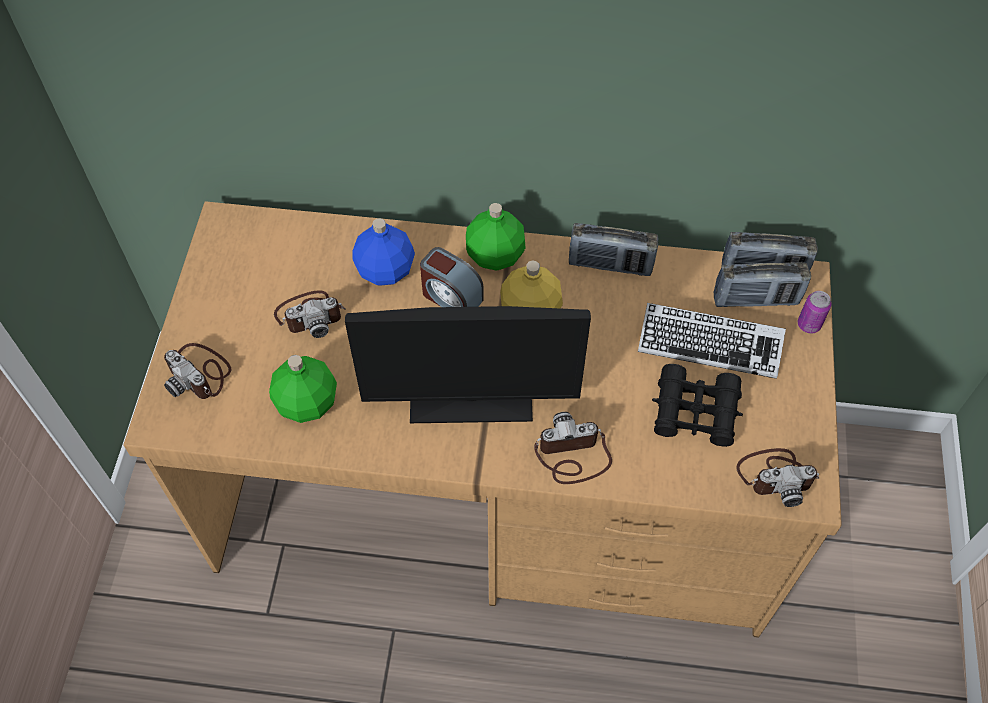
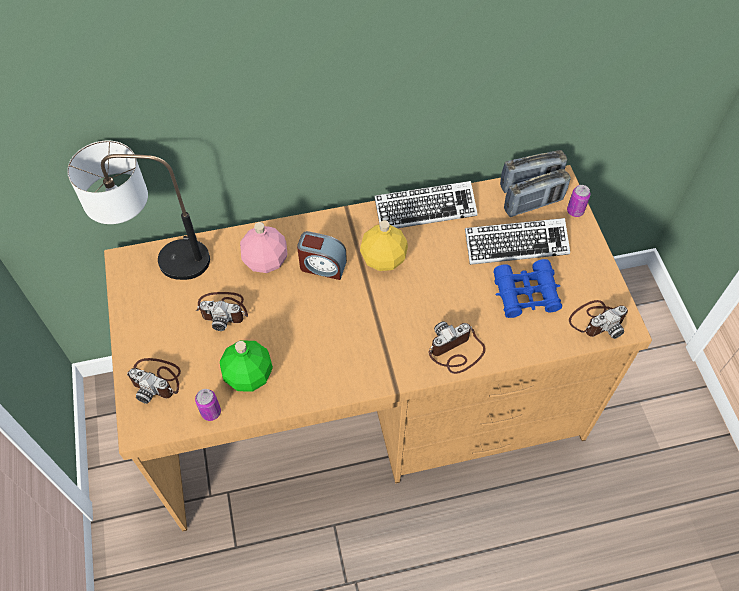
camera: 20 degrees left, 0 degrees up
(245, 432) = (211, 412): none -> can
(261, 231) = (159, 259): none -> table lamp
(310, 315) = (223, 310): camera -> camera turned 45 degrees clockwise
(384, 269) = (265, 260): blue bottle -> pink bottle
(471, 398) = (367, 333): monitor -> none
(496, 255) = (342, 226): green bottle -> none
(610, 265) = (425, 209): radio -> keyboard
(695, 412) = (526, 294): black binoculars -> blue binoculars

